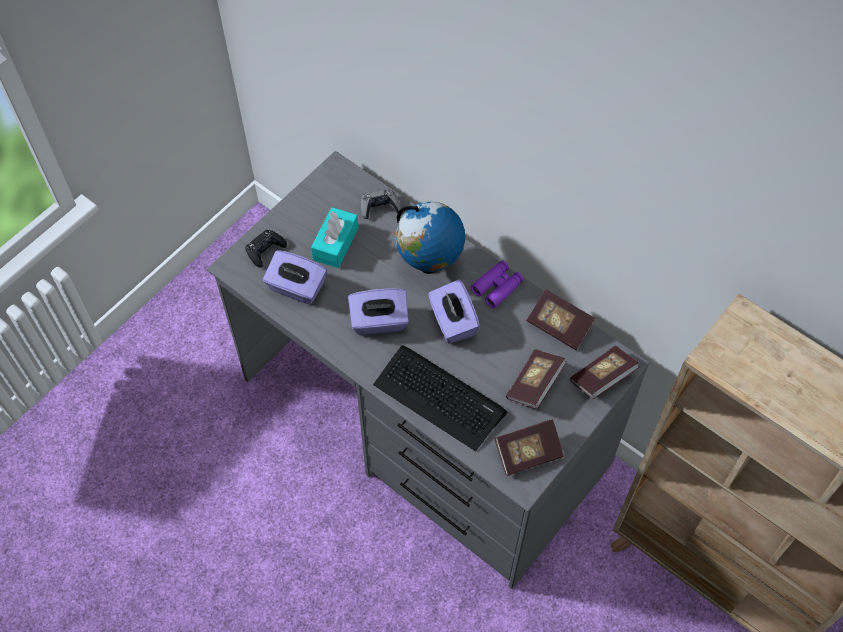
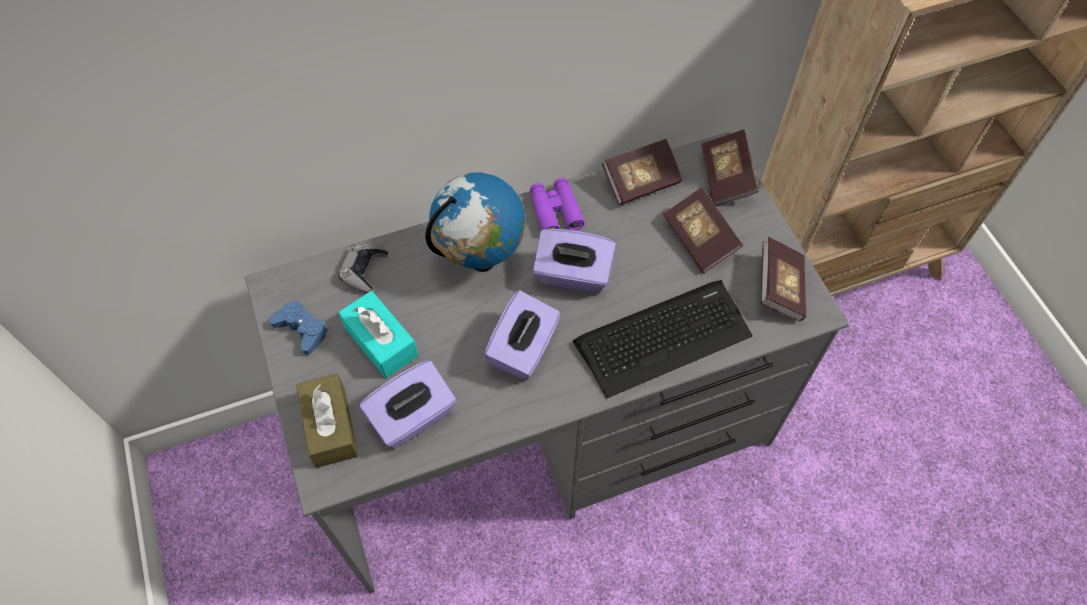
camera: 60 degrees left, 0 degrees up
(265, 250) = (330, 427): black game controller -> brown tissue box
(318, 200) = (302, 329): none -> blue game controller

